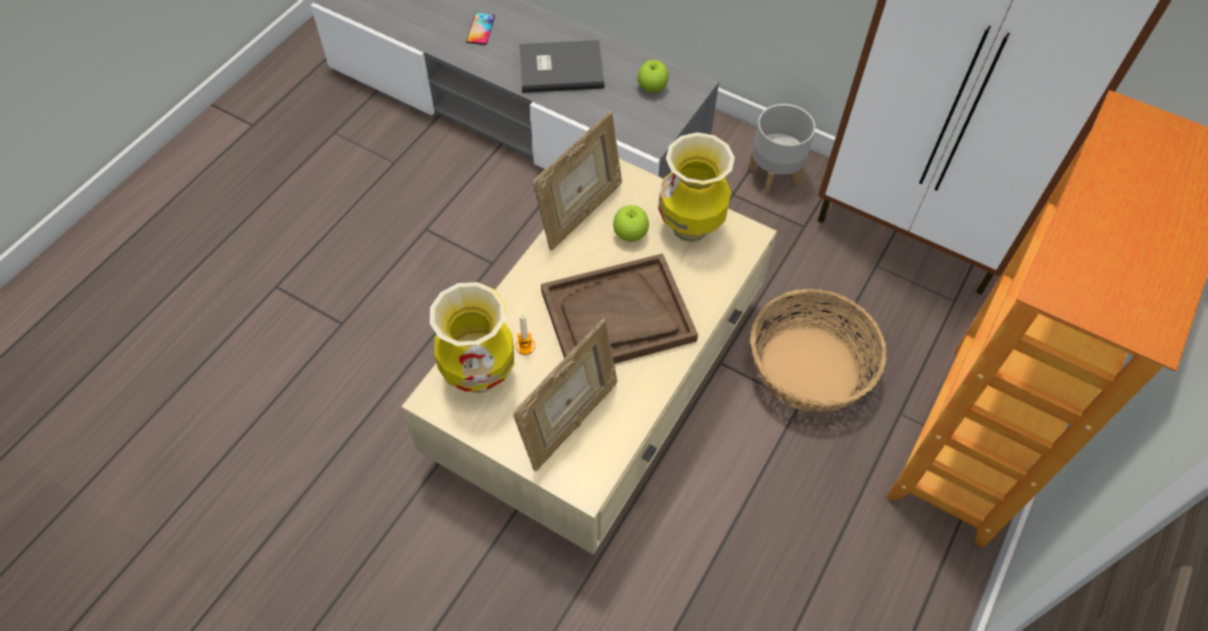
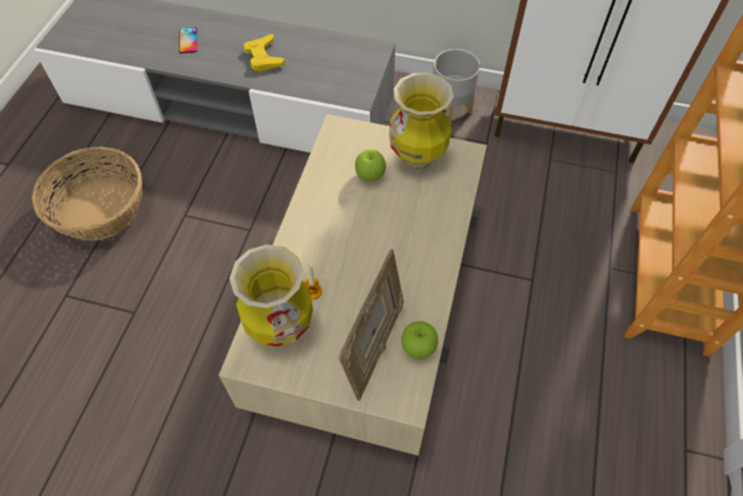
camera: 15 degrees left, 0 degrees up
(559, 68) = (264, 57): grey book -> yellow game controller
(580, 215) = (323, 169): picture frame -> none
(617, 316) = (383, 246): brown tray -> none
(652, 88) = (344, 57): apple -> apple (418, 347)
(810, 368) = (530, 250): basket -> basket (101, 209)

